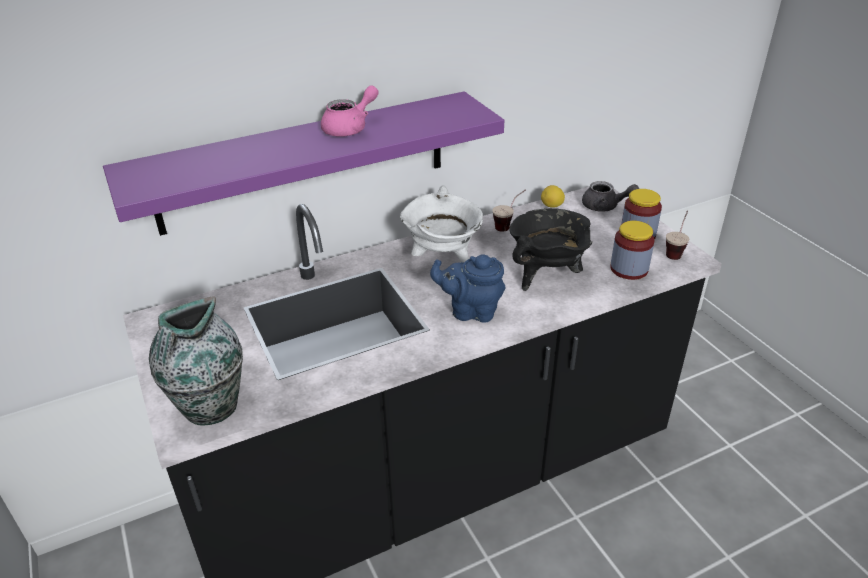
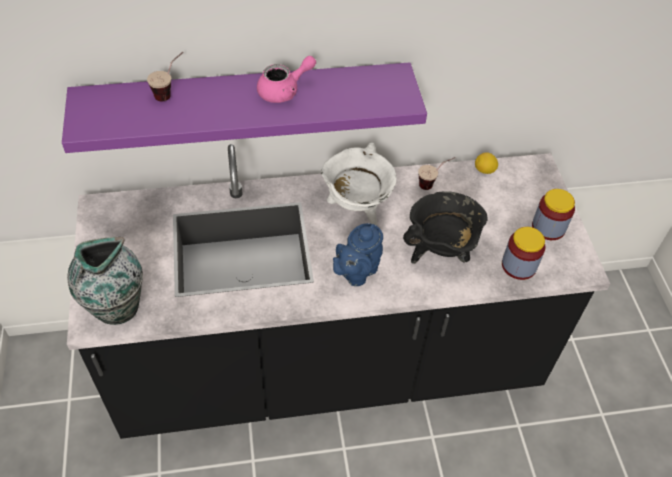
camera: 15 degrees right, 15 degrees up
(471, 311) = (356, 272): blue teapot -> blue teapot turned 75 degrees counterclockwise
(605, 207) = (535, 185): grey teapot -> none
(675, 251) = (573, 257): cup -> cup (170, 92)

